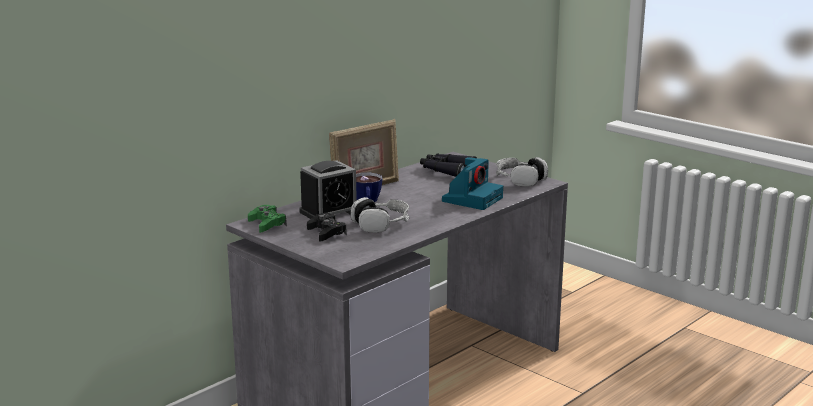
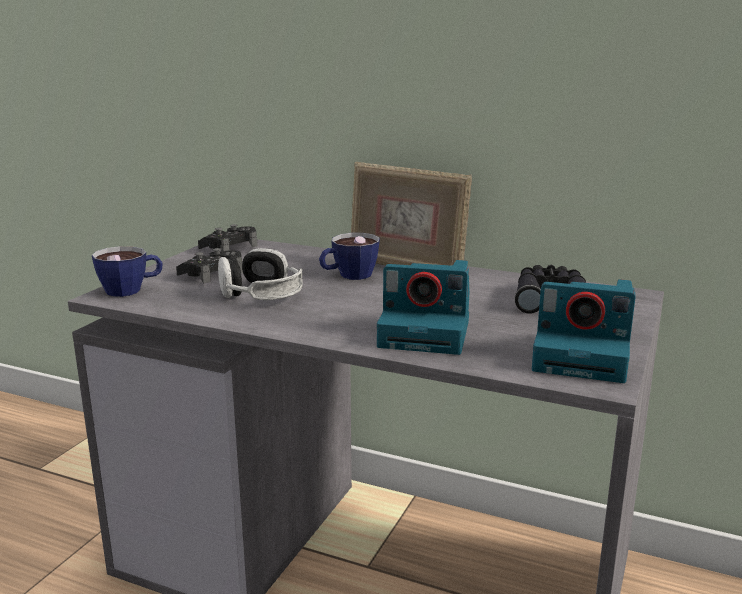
camera: 70 degrees right, 0 degrees up
(267, 224) = (229, 247): green game controller -> black game controller
(329, 211) = (294, 264): alarm clock -> none
(338, 254) = (131, 290): none -> cup
(520, 180) = (584, 357): headphones -> camera

